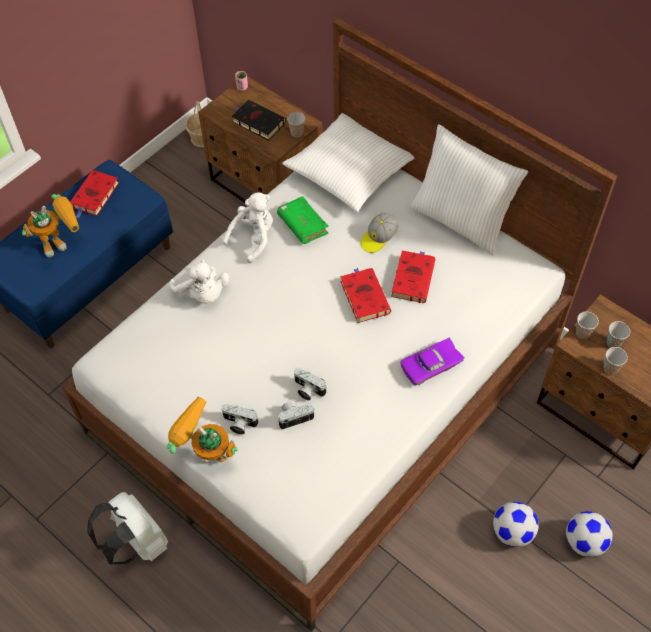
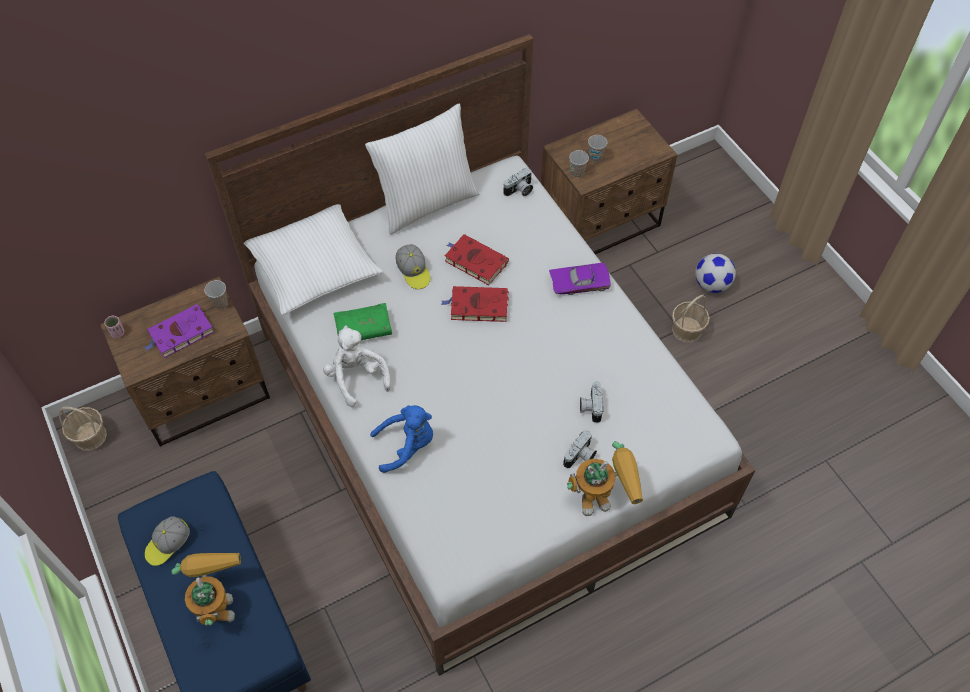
camera: 70 degrees left, 0 degrees up
(94, 196) = (168, 544): red book -> cap
(136, 543) = (592, 653): white backpack -> none
(203, 294) = (407, 445): white plush toy -> blue plush toy
(205, 454) = (604, 496): toy robot -> toy robot turned 150 degrees counterclockwise
(257, 122) = (180, 334): black book -> purple book
(307, 390) = (564, 387): camera -> camera (519, 190)
(432, 366) = (579, 281): purple toy car -> purple toy car turned 90 degrees counterclockwise
(512, 532) = (687, 330): football -> basket
(610, 368) = (619, 169): cup -> none

